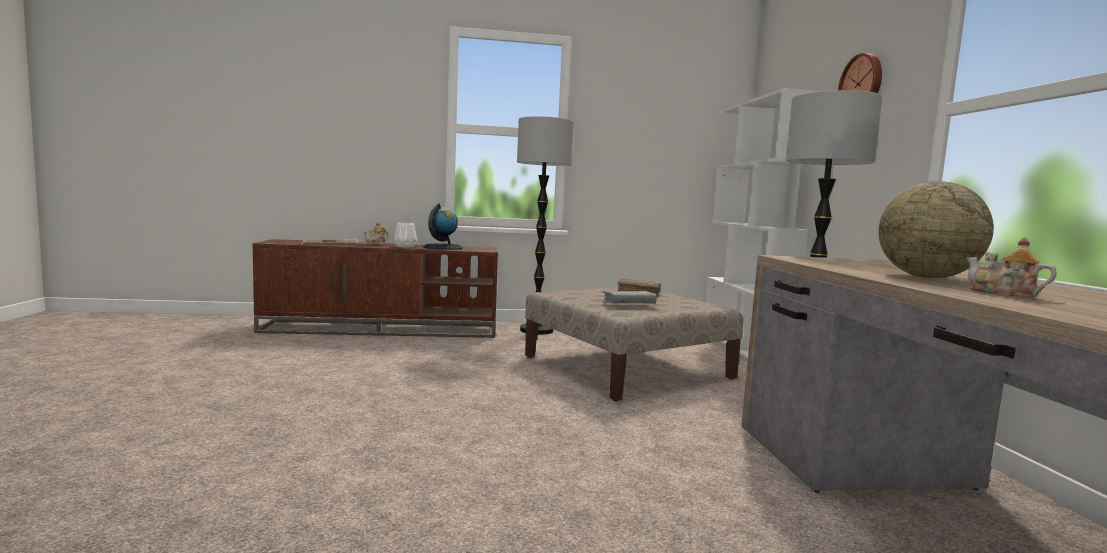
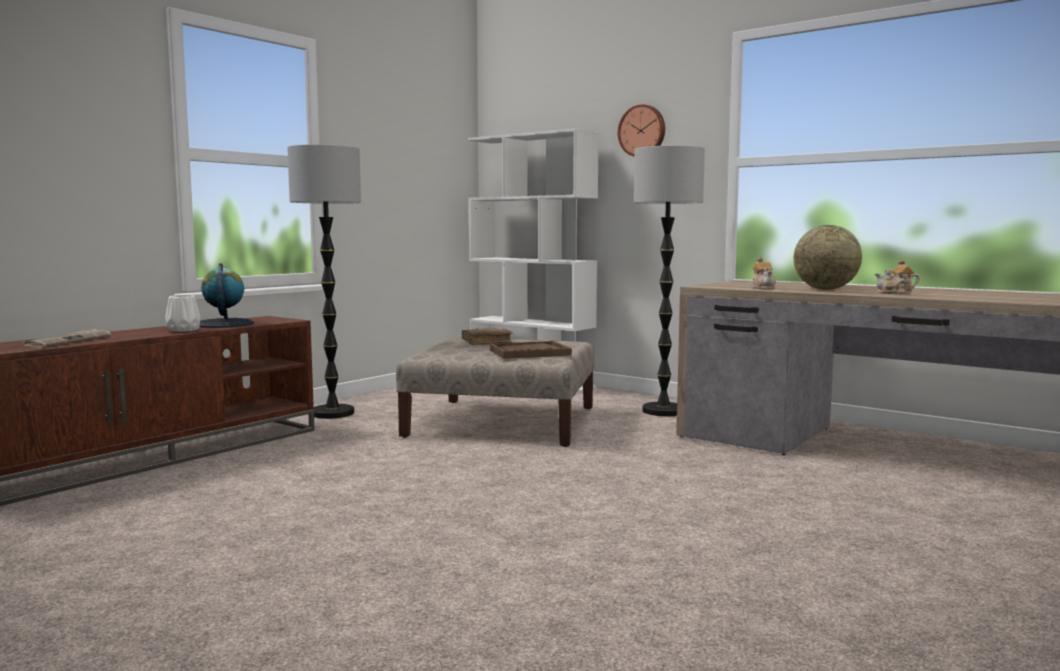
camera: 45 degrees left, 0 degrees up
(376, 244) = (126, 333): teapot -> teapot (764, 288)
(628, 305) = (529, 352): grey book -> brown tray

